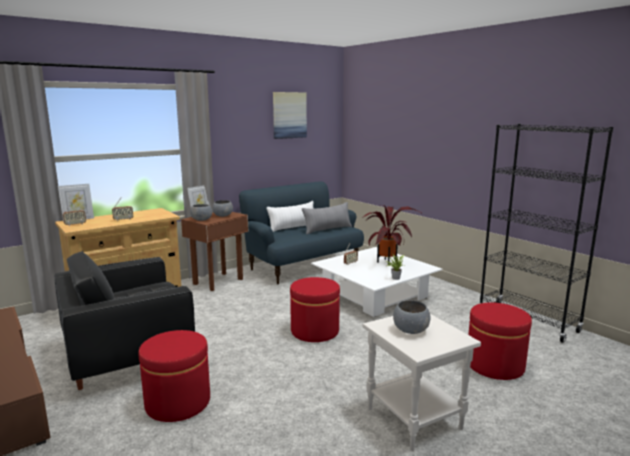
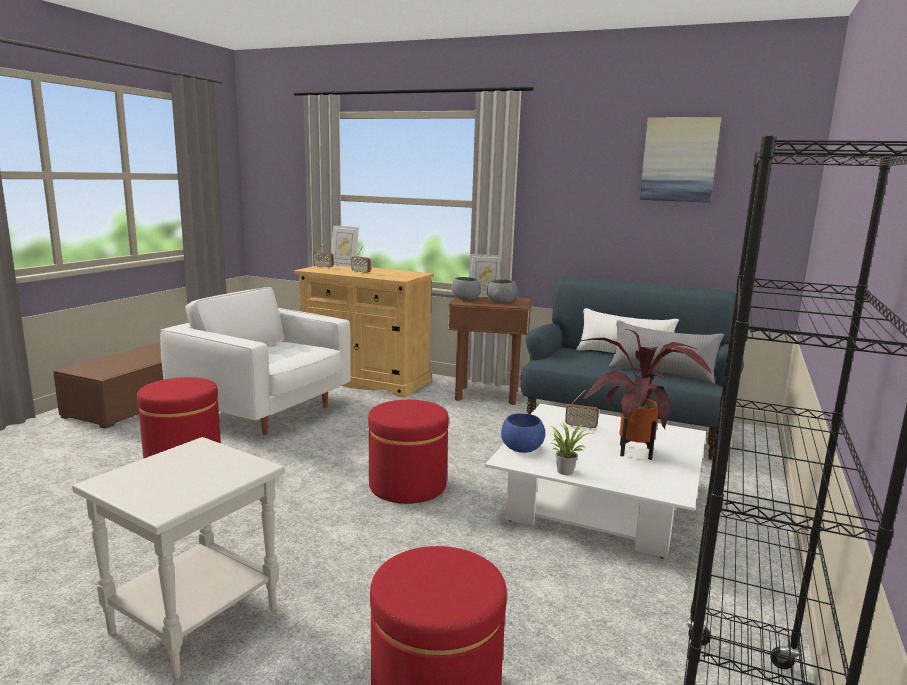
camera: 60 degrees right, 0 degrees up
(130, 355) = (265, 411): black armchair -> white armchair
(364, 279) = (521, 449): none -> blue bowl
(410, 330) = (184, 467): grey bowl -> none

